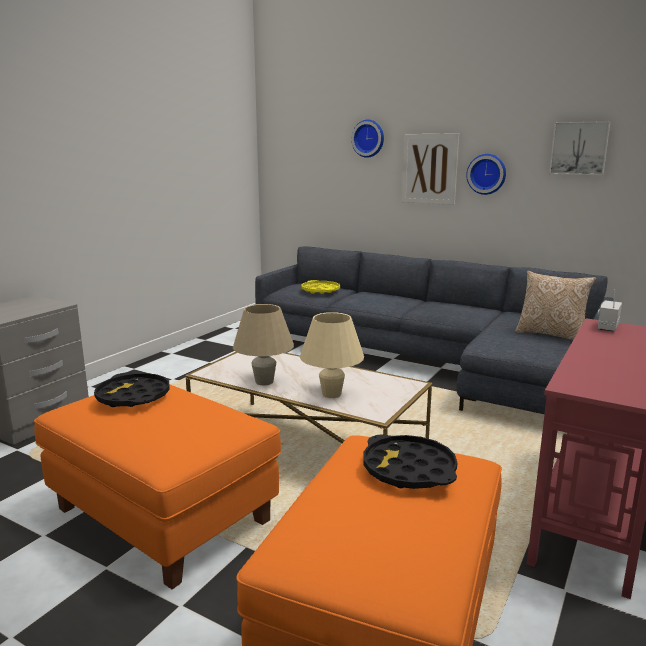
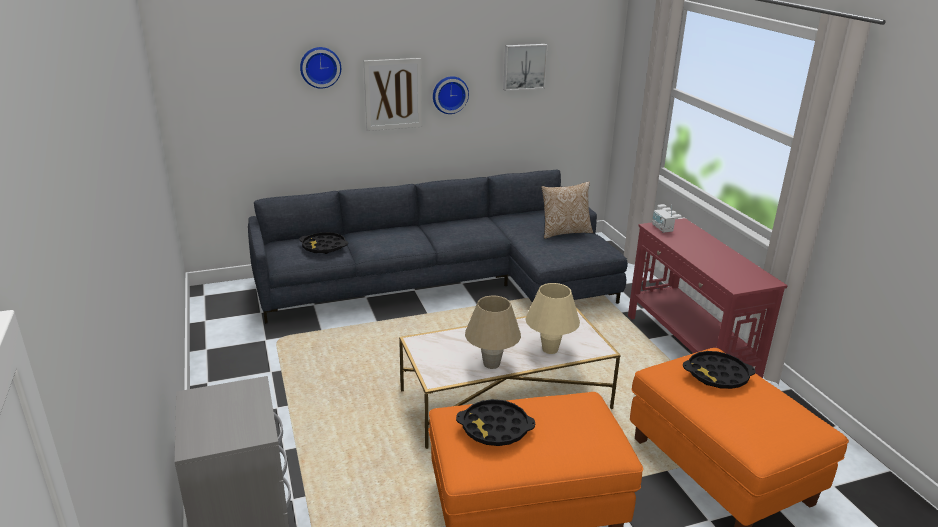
camera: 50 degrees left, 10 degrees up
(320, 290) = (324, 247): yellow tray -> black tray

